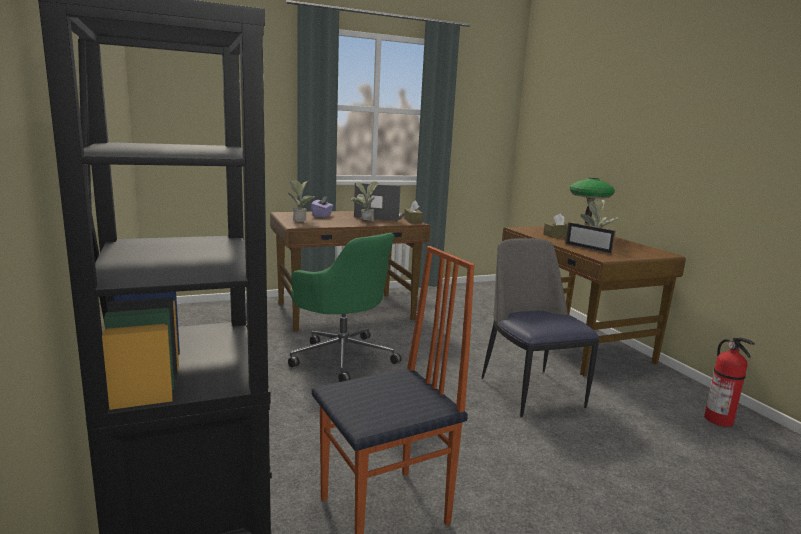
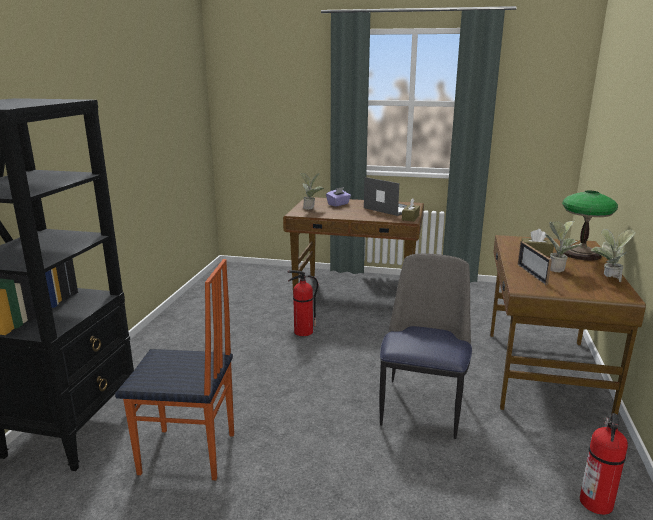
camera: 35 degrees right, 5 degrees up
(342, 357) = (303, 332): green office chair -> fire extinguisher
(364, 221) = (362, 214): potted plant -> potted plant (607, 279)

